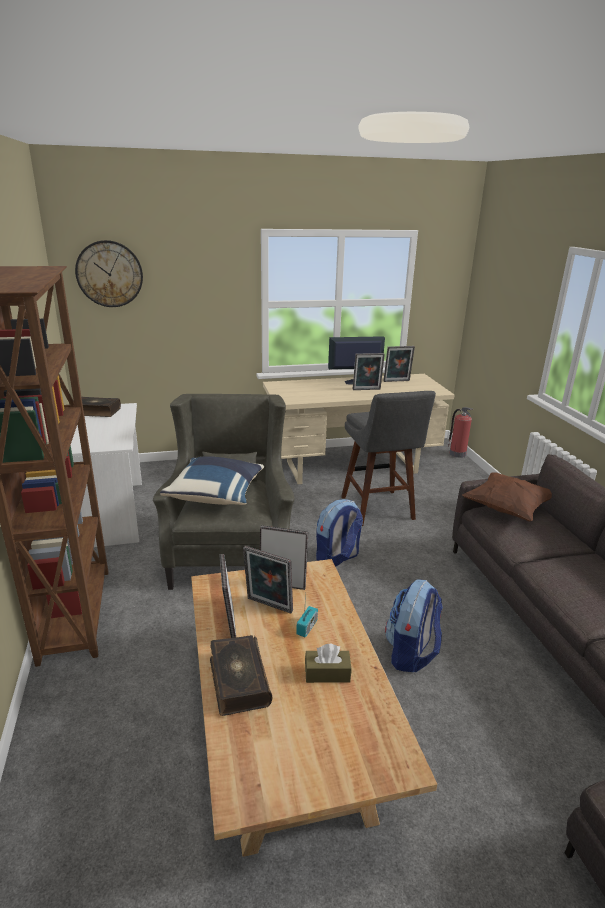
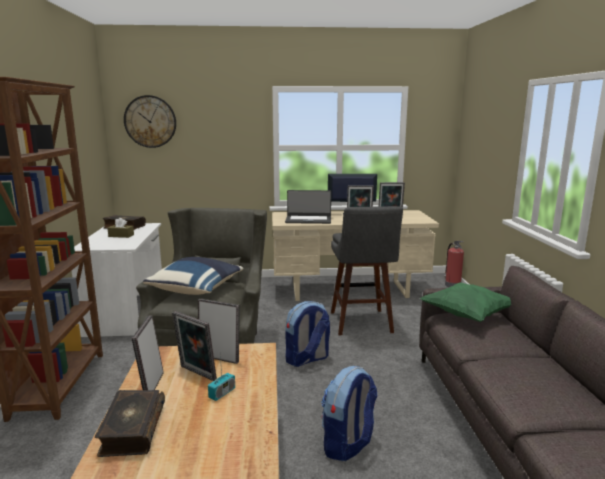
camera: 10 degrees right, 10 degrees down
(311, 394) = (308, 220): none -> laptop
(327, 673) = (220, 432): brown tissue box -> brown tissue box (121, 235)
(507, 509) = (467, 315): brown pillow -> green pillow

